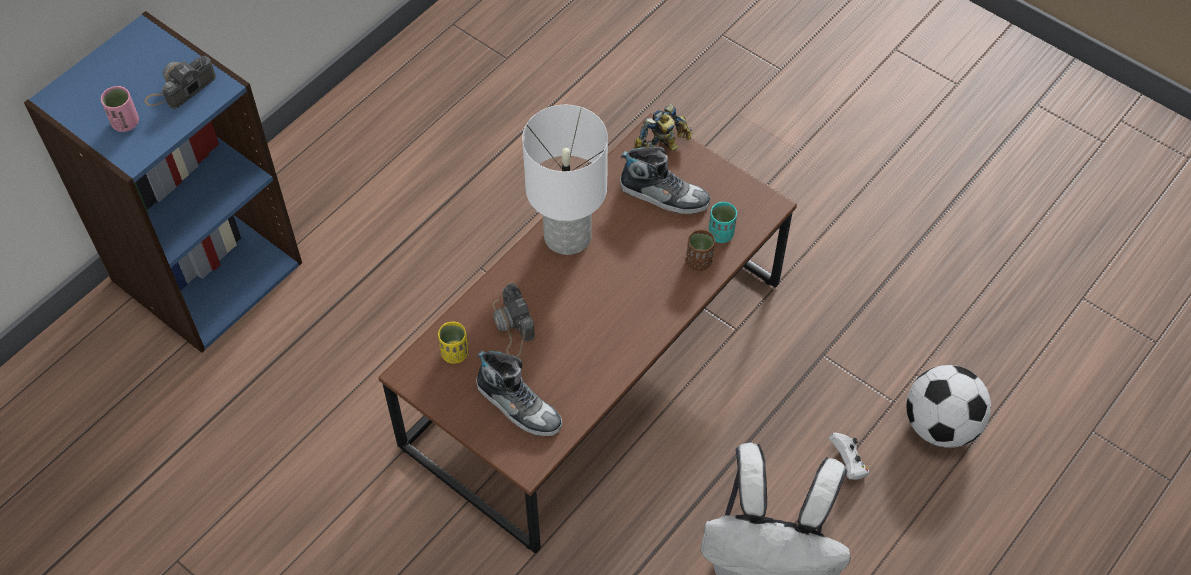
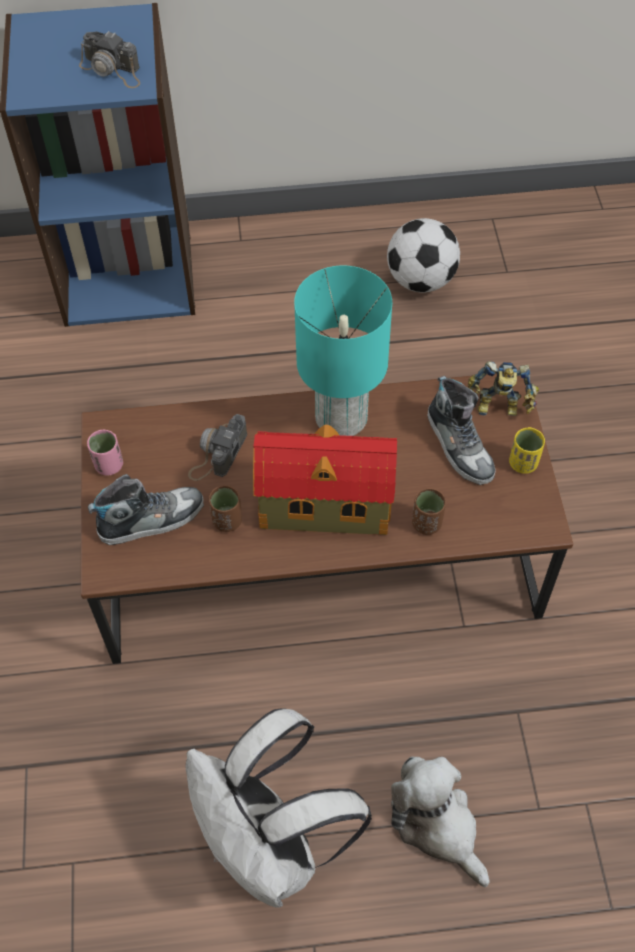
camera: 45 degrees right, 0 degrees up
(125, 123) = (48, 69): pink cup -> pink cup (109, 465)
(181, 88) = (112, 70): camera -> camera turned 150 degrees counterclockwise
(455, 353) = (152, 439): yellow cup -> yellow cup (523, 463)
(519, 405) = (151, 519): shoe -> shoe turned 105 degrees counterclockwise
(567, 235) = (342, 416): white table lamp -> turquoise table lamp
(571, 364) = (227, 521): none -> brown cup
(620, 303) = (322, 505): none -> toy house
(721, 234) = (472, 516): turquoise cup -> none
(848, 463) = (437, 824): white game controller -> plush toy
(940, 425) = (561, 869): football -> football (420, 280)

